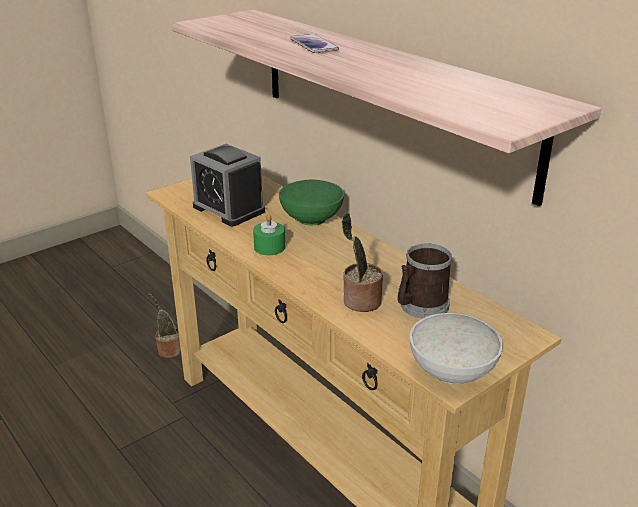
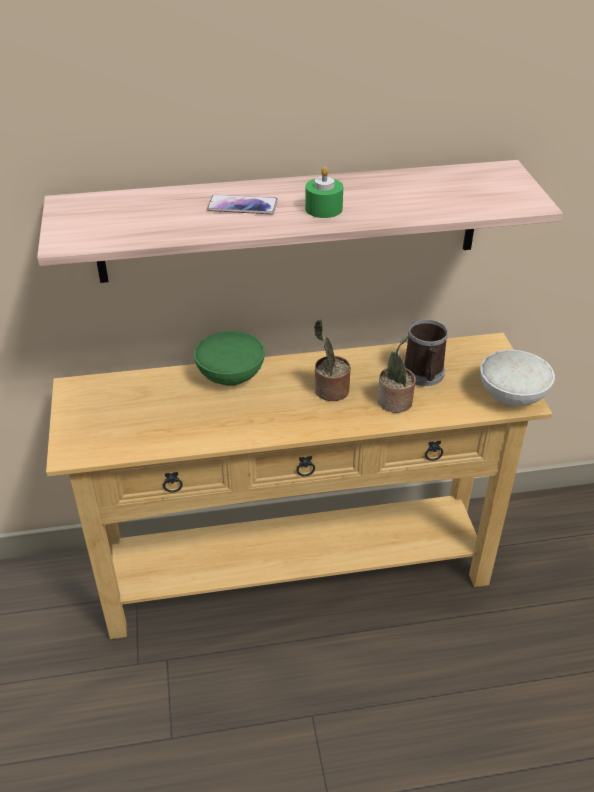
camera: 60 degrees left, 10 degrees up
(168, 350) = (45, 637): potted plant -> potted plant (329, 391)
(228, 209) = (157, 421): alarm clock -> none
(269, 247) = (262, 421): green candle -> green candle (323, 209)

